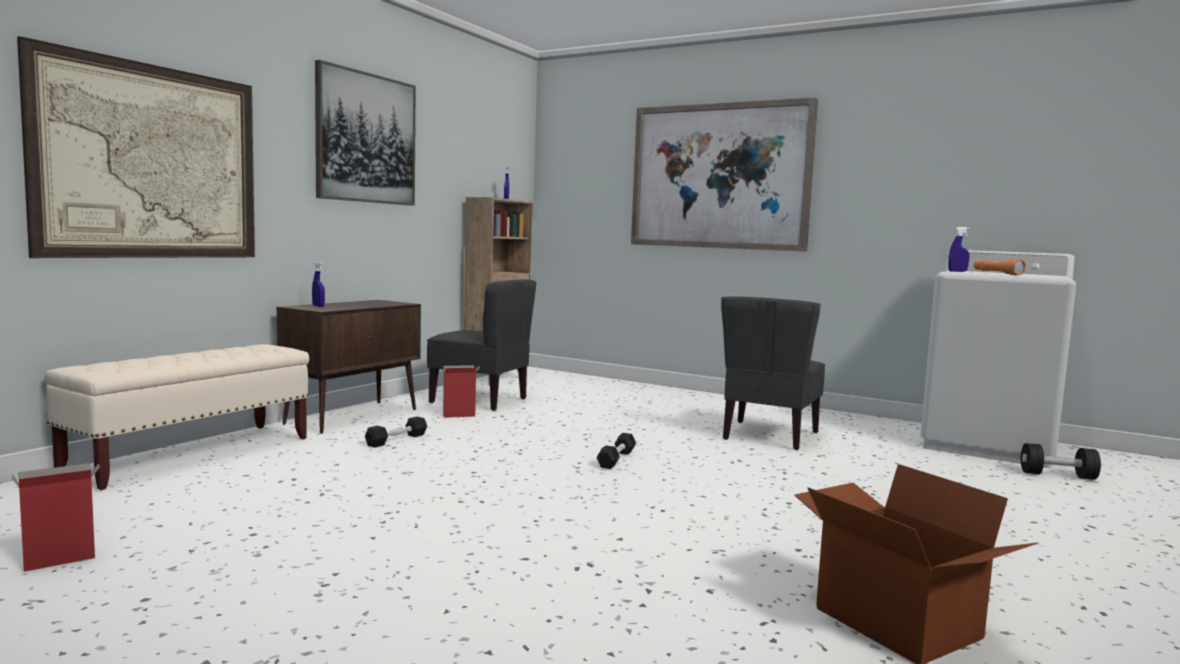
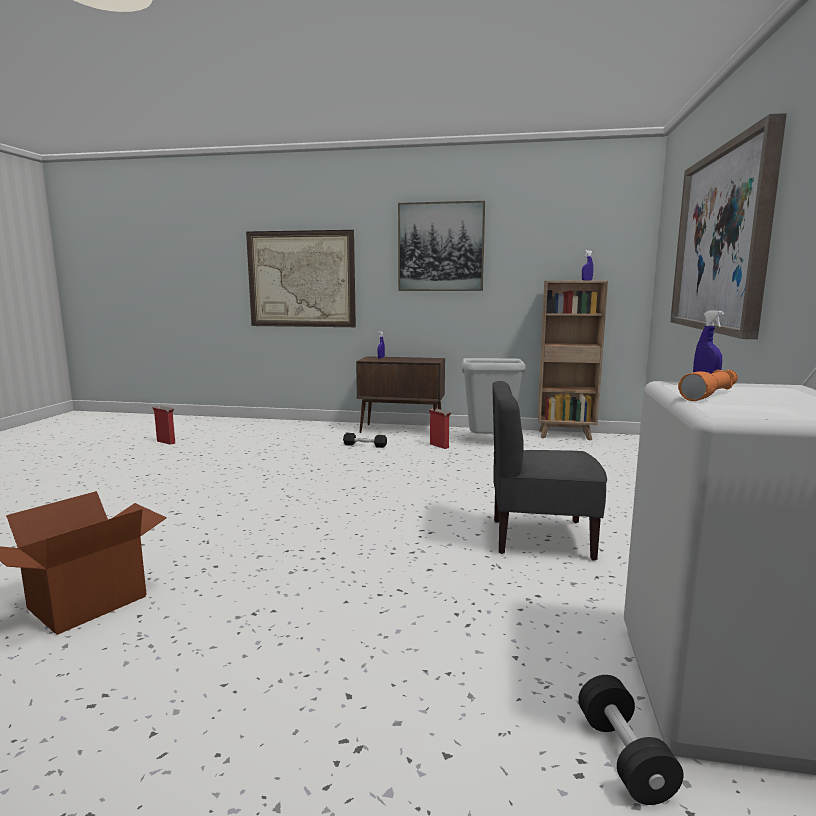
camera: 70 degrees right, 5 degrees up
(192, 454) = (301, 425): beige bench -> none
(480, 400) = (489, 443): grey chair -> grey trash can
(616, 459) = (384, 494): black dumbbell -> none

